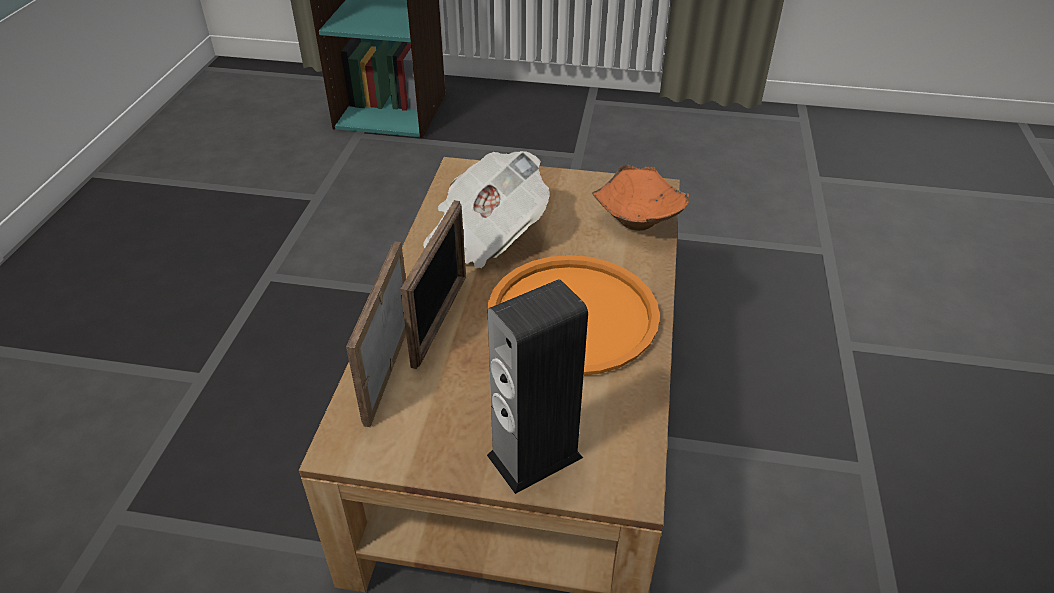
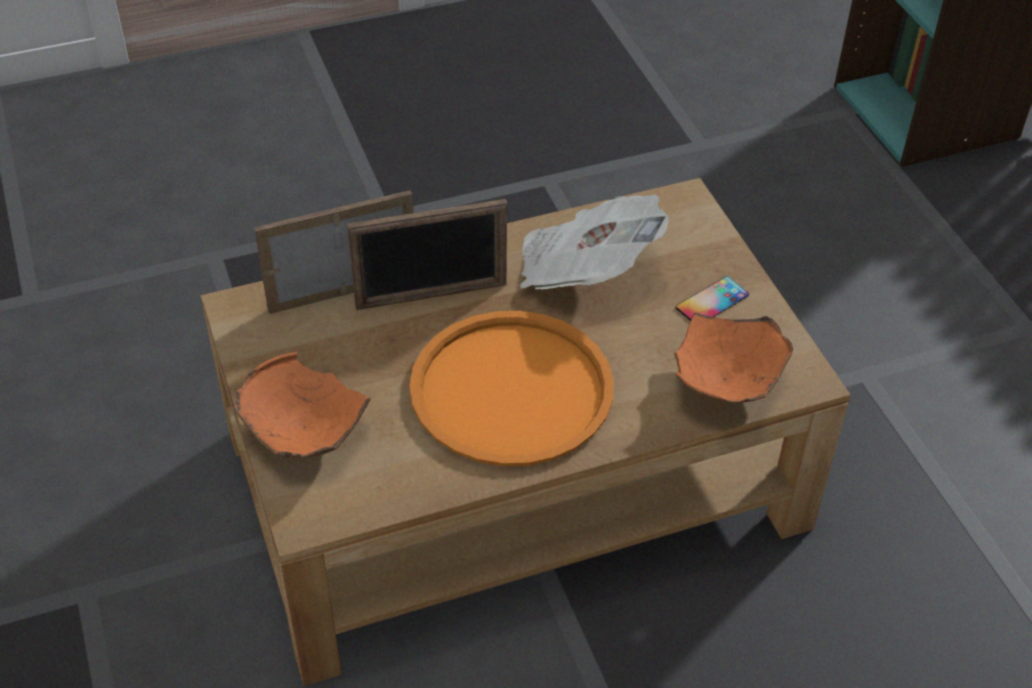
camera: 60 degrees right, 5 degrees up
(535, 456) = (303, 435): speaker -> orange bowl
(561, 196) = (712, 301): none -> phone

